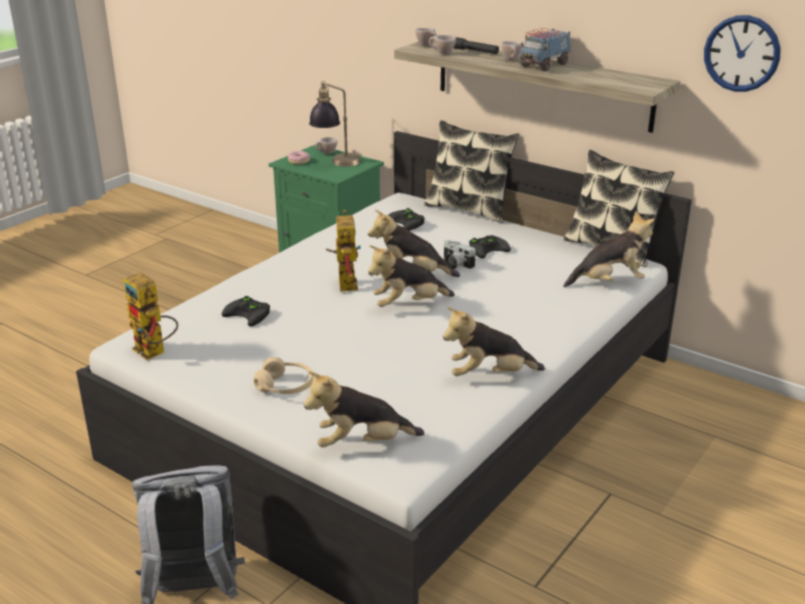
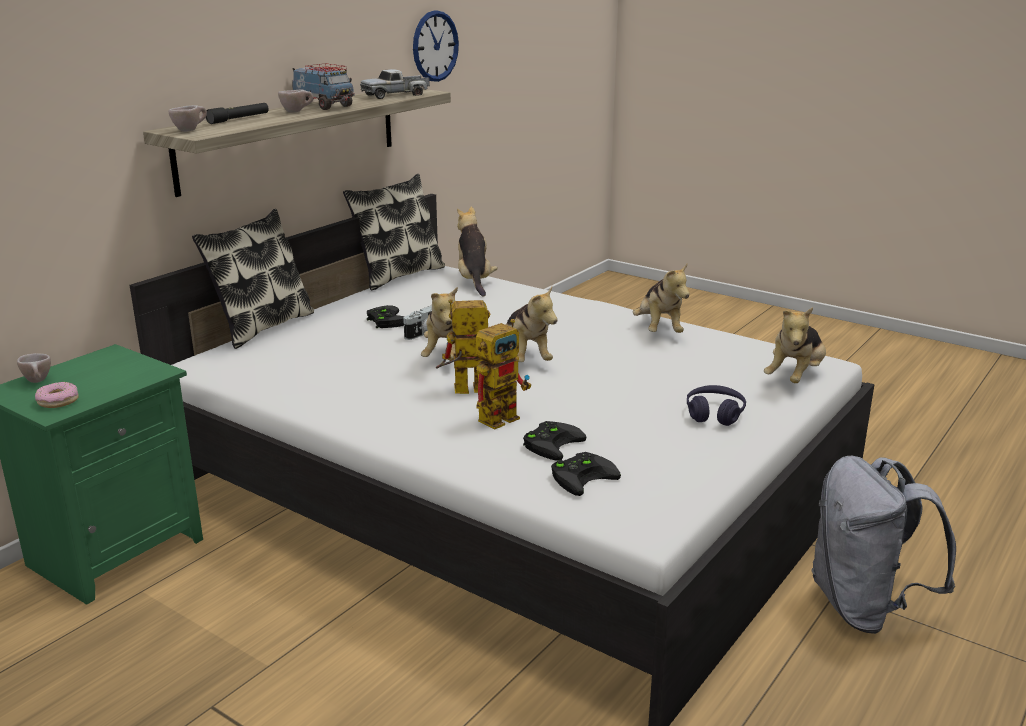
camera: 90 degrees left, 5 degrees down
(155, 352) = (664, 499): toy robot -> toy robot (502, 415)
(285, 386) = (714, 414): beige headphones -> purple headphones
(336, 164) = (99, 373): table lamp -> none
(362, 443) = (795, 377): plush toy -> plush toy turned 45 degrees clockwise
(408, 223) = (299, 354): black game controller -> black game controller (583, 476)
(442, 54) = (240, 127): beige cup -> none
(617, 80) = (396, 95): none -> toy truck

